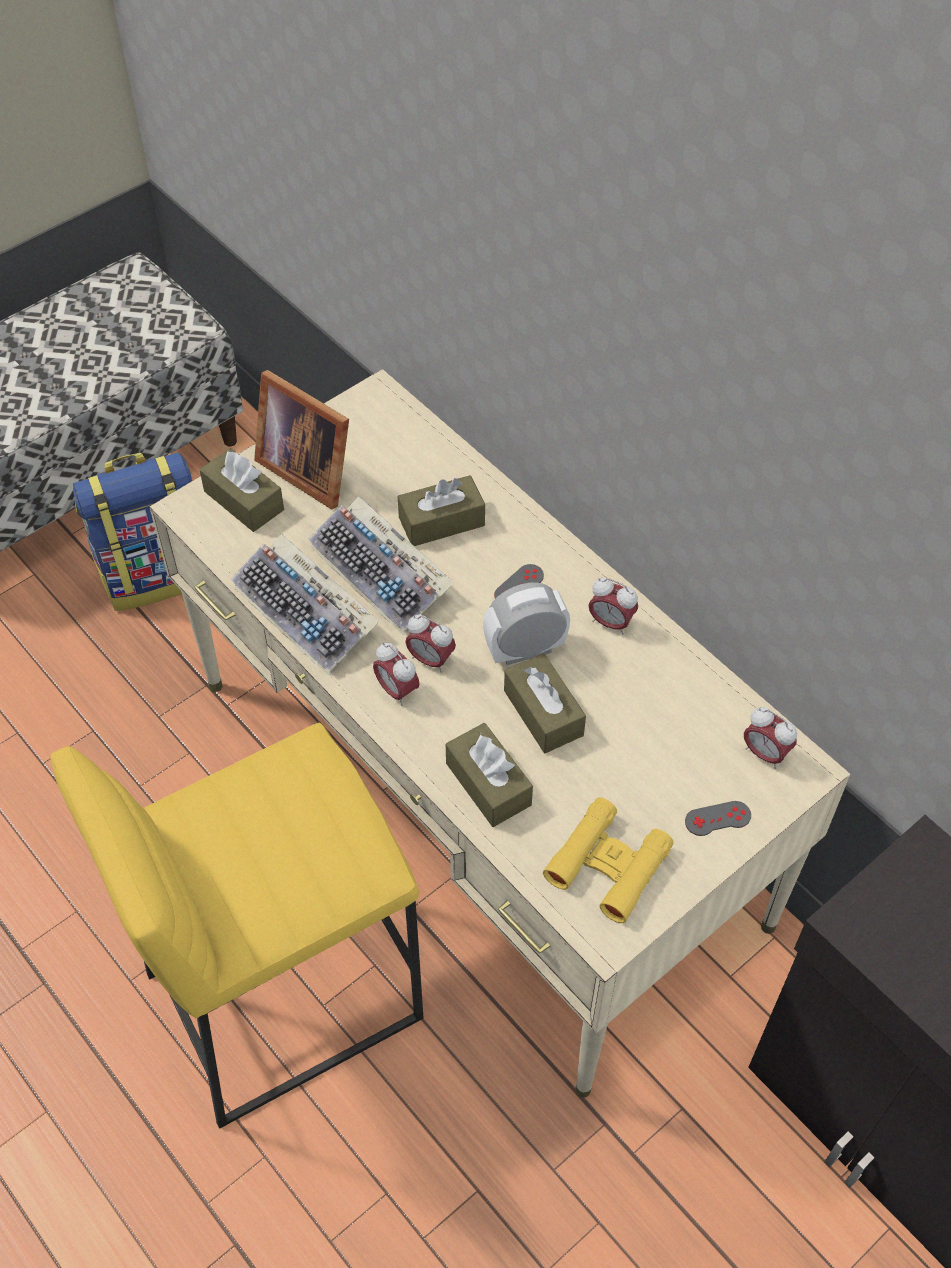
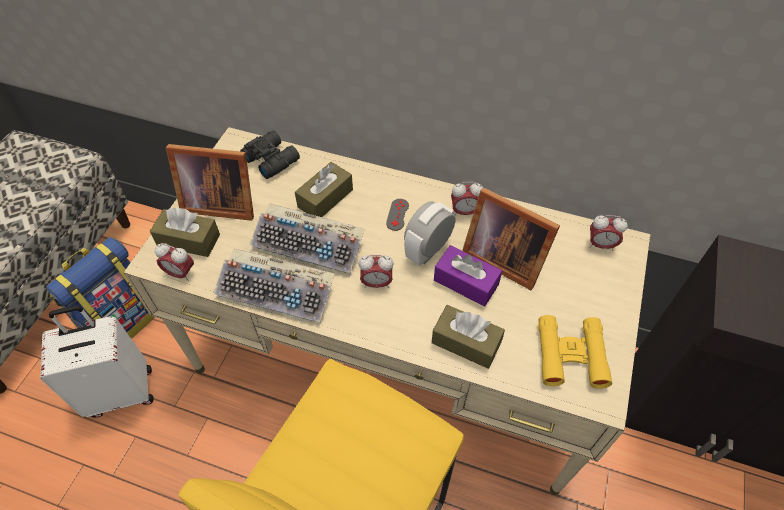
camera: 30 degrees left, 0 degrees up
(106, 665) = (121, 391): none -> white suitcase
(397, 690) = (369, 312): alarm clock -> alarm clock (180, 273)
(408, 437) = (271, 159): none -> black binoculars
(543, 713) = (466, 282): brown tissue box -> purple tissue box
(615, 704) = (502, 257): none -> picture frame
(717, 818) = (606, 294): grey game controller -> none

